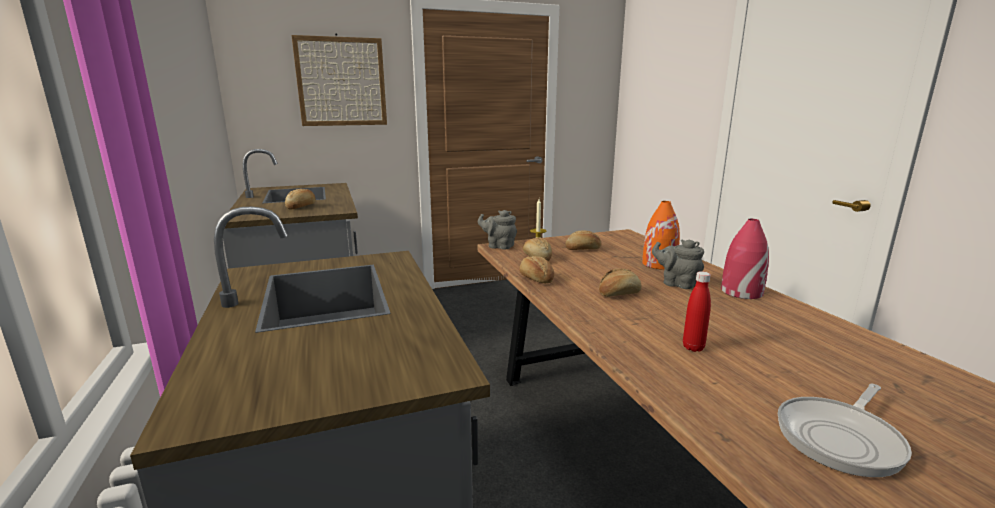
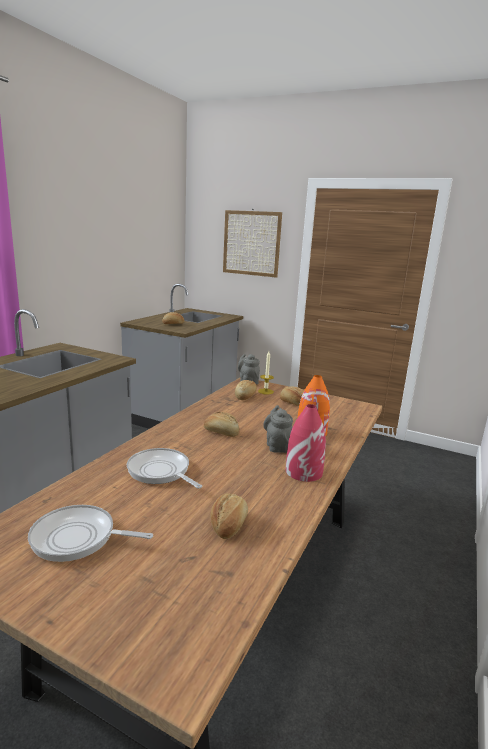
camera: 45 degrees right, 0 degrees up
(535, 279) = (206, 405): bread -> bread (228, 525)
(693, 347) = (160, 472): red bottle -> frying pan

